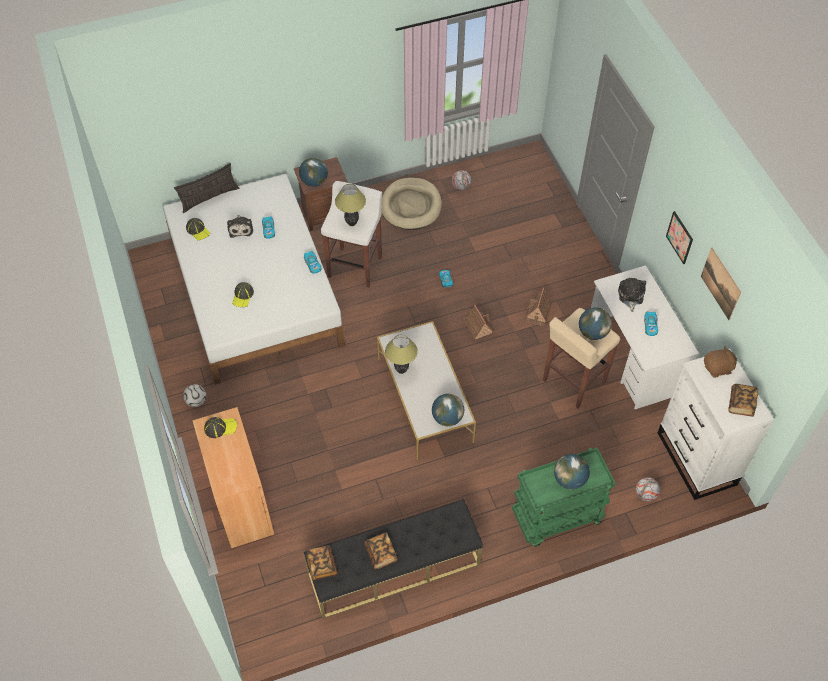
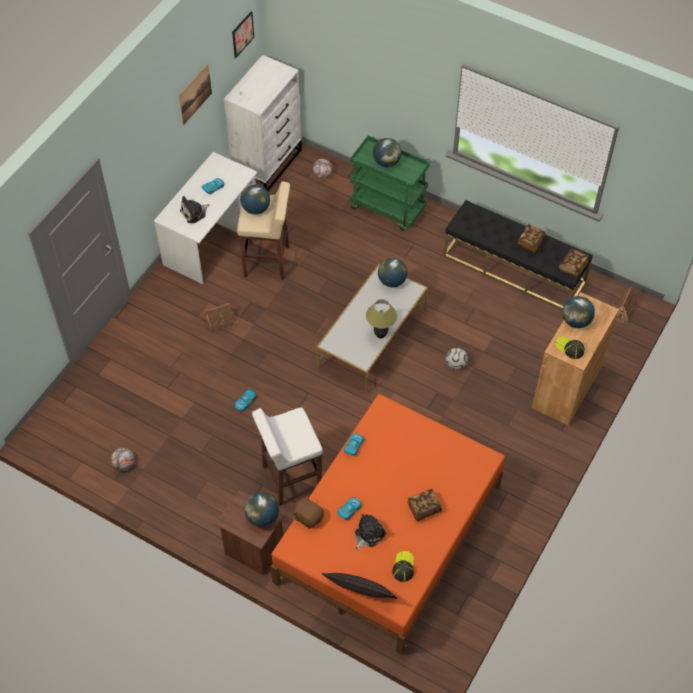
camera: 130 degrees left, 0 degrees up
(196, 401) = (526, 486): football -> football (456, 364)
(238, 455) = (576, 321): none -> globe
(243, 296) = (433, 471): cap -> none
(256, 292) = (388, 533): white bed -> orange bed
(352, 223) = (294, 430): table lamp -> none
(411, 206) = (182, 487): beige dog bed -> none
(477, 326) = (272, 350): toy house -> toy house (622, 310)
(680, 237) = (157, 149): picture -> picture (242, 34)
(718, 368) = (247, 96): brown plush toy -> brown plush toy (308, 517)
(741, 404) = (266, 73): book -> book (424, 508)

